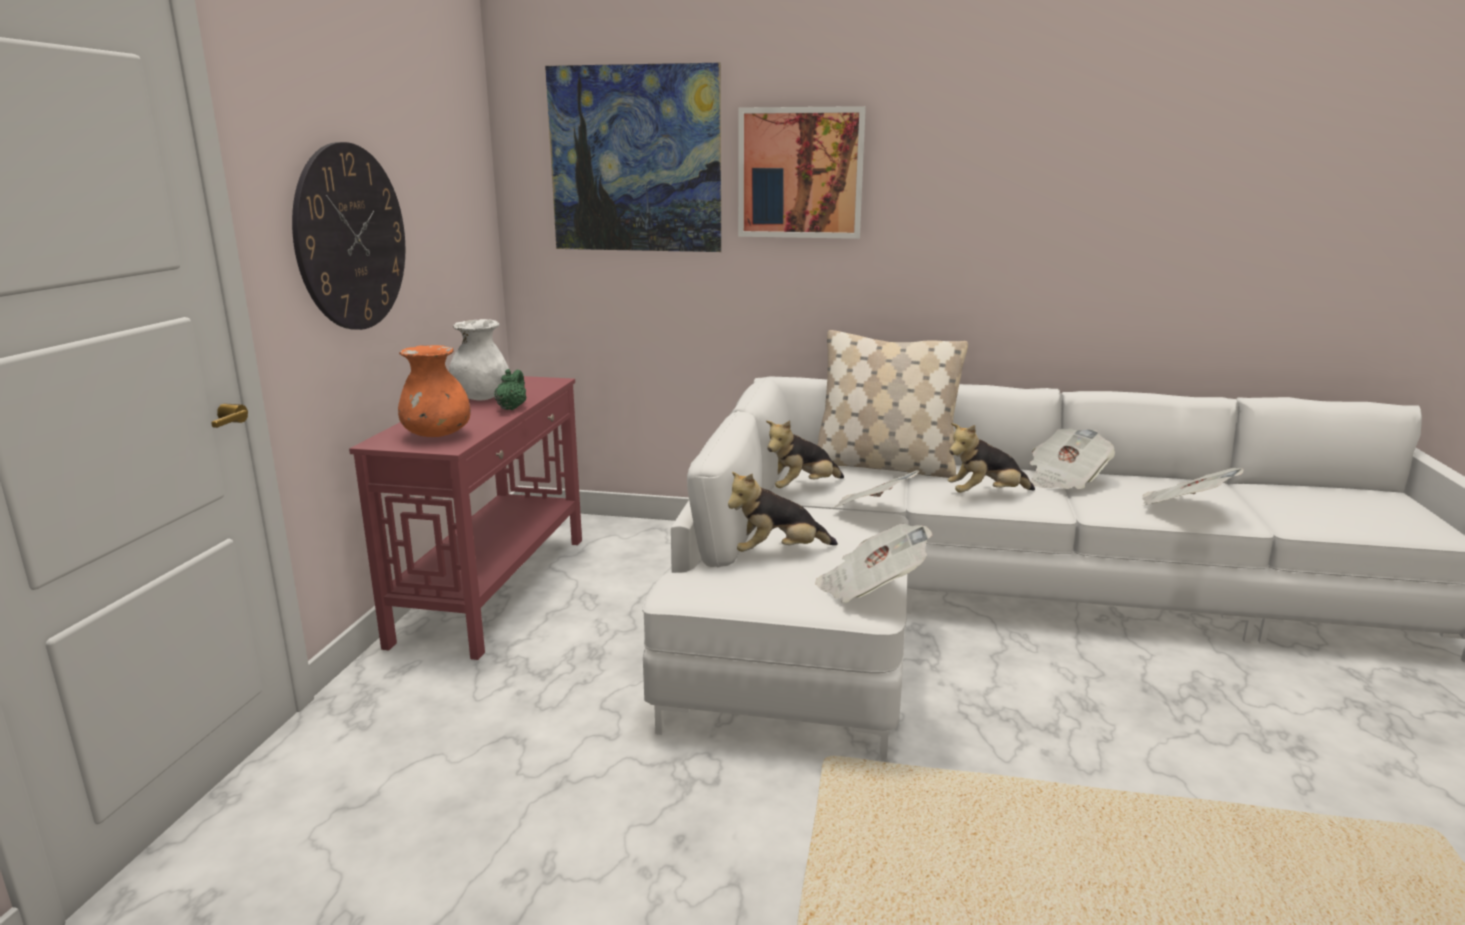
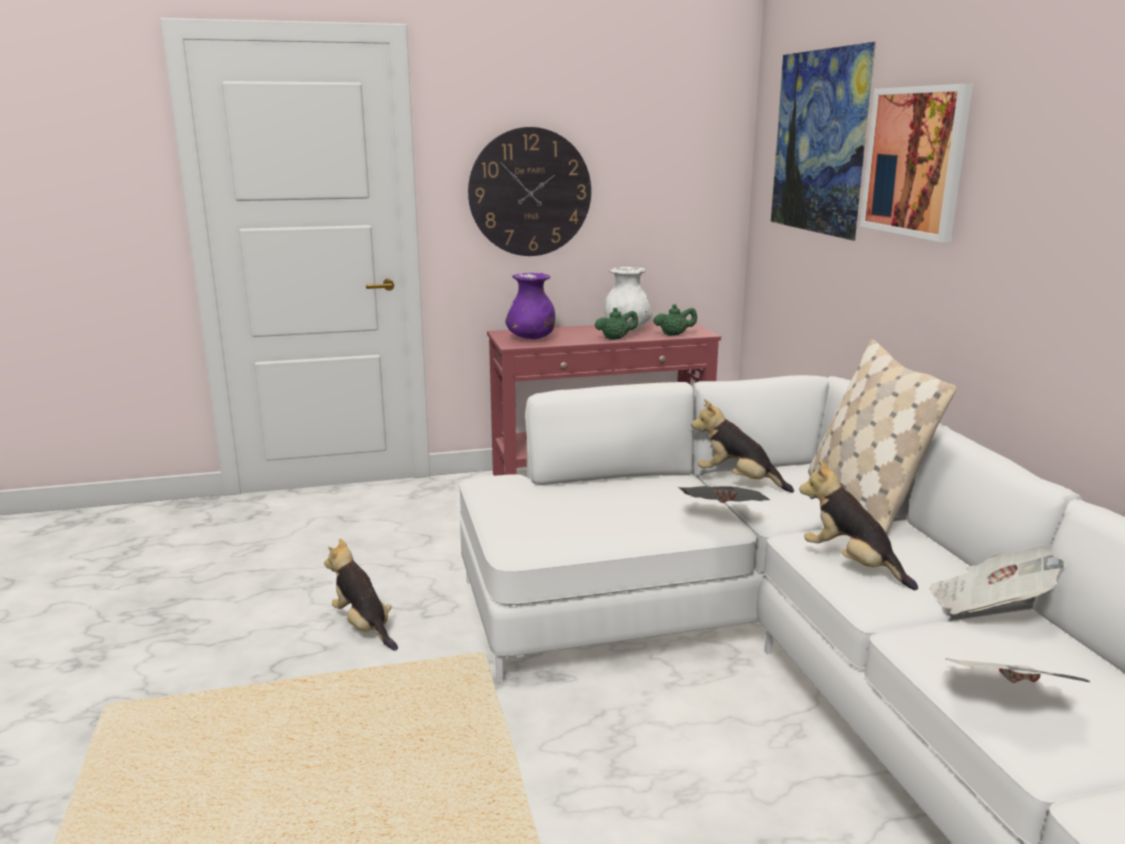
camera: 65 degrees right, 0 degrees up
(437, 436) = (531, 338): orange vase -> purple vase
(540, 389) = (674, 335): none -> green teapot
(777, 553) = (580, 496): plush toy -> plush toy (363, 626)
(870, 588) = (544, 539): newspaper -> none

